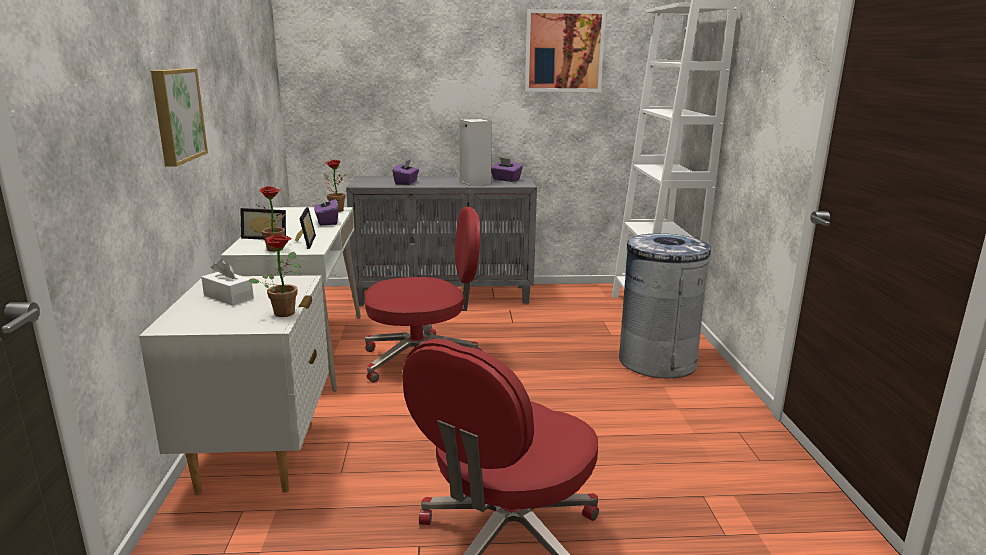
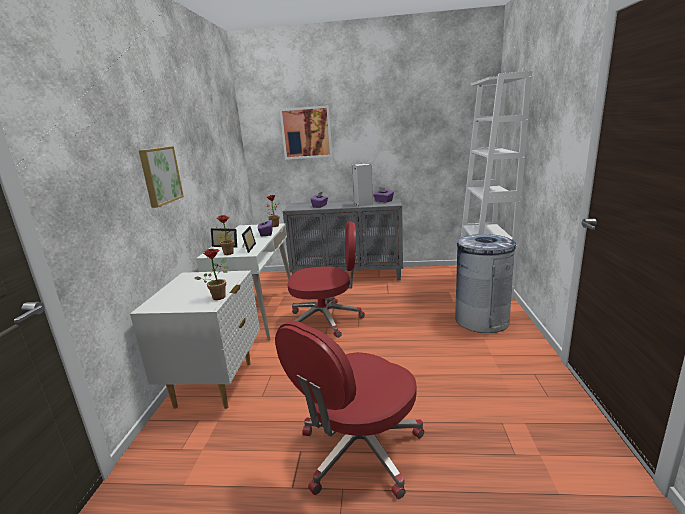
camera: 10 degrees right, 0 degrees up
(228, 297) = (190, 286): white tissue box -> none
(564, 51) = (419, 116): picture -> picture (306, 133)

